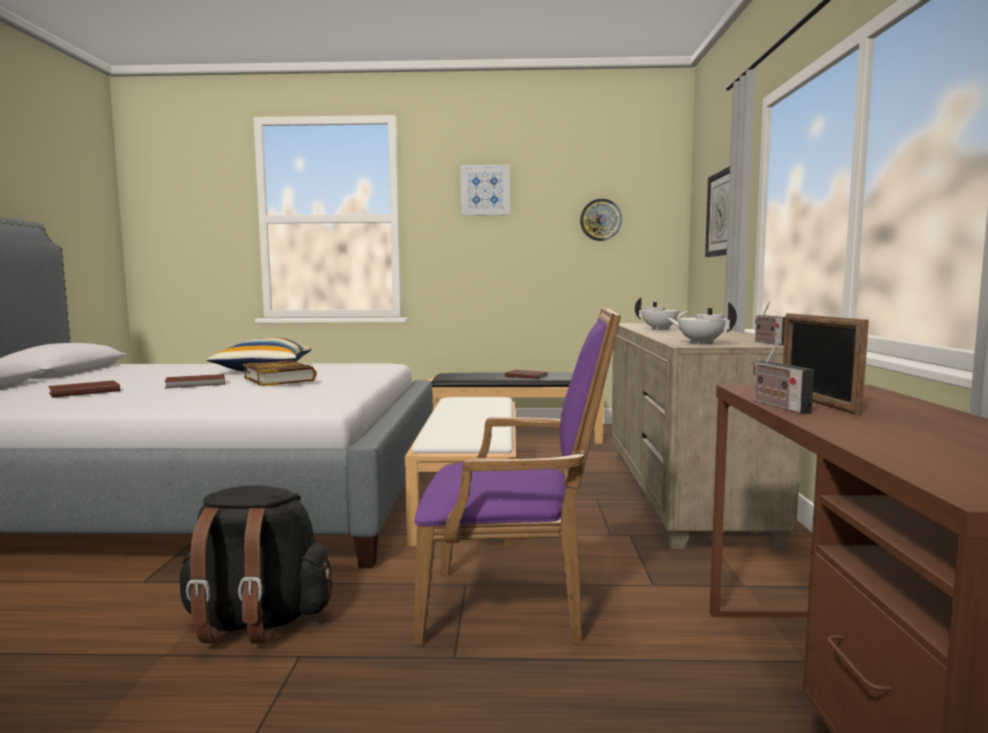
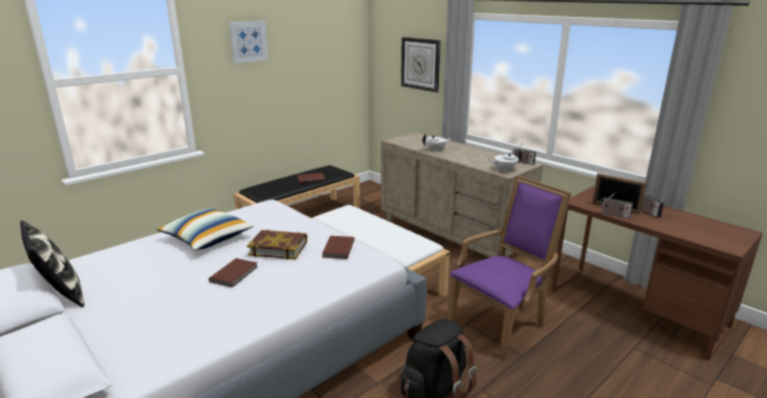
camera: 45 degrees left, 15 degrees up
(83, 391) = (180, 316): brown book -> brown book (337, 249)
(92, 372) = (61, 294): none -> pillow
(600, 220) = (322, 58): wall clock -> none
(898, 416) = (647, 211): none -> radio

